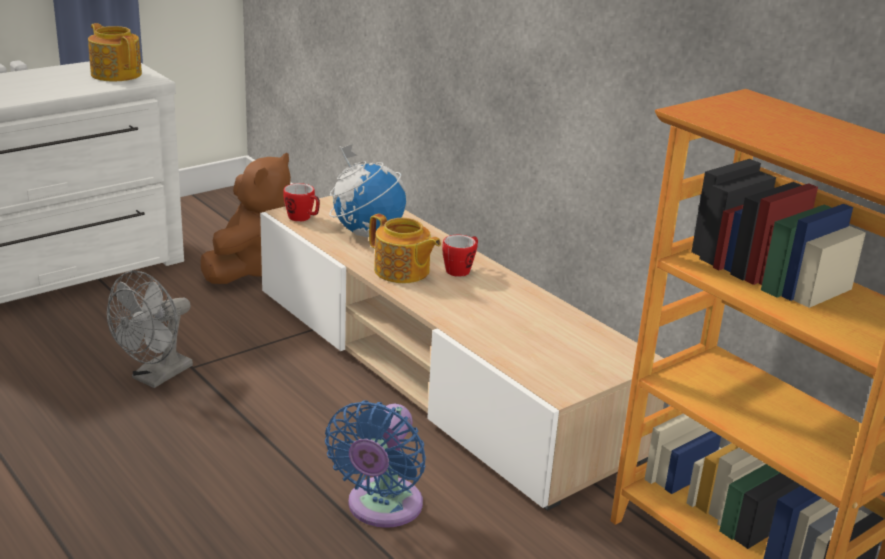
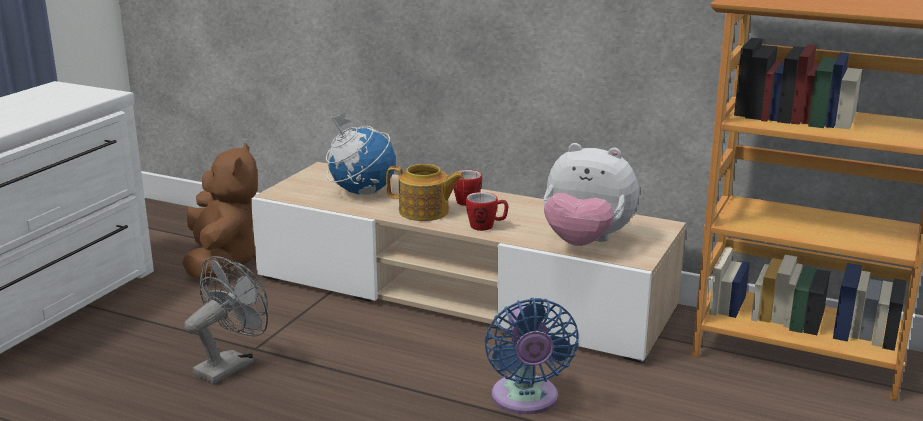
camera: 25 degrees left, 5 degrees down
(116, 74) = (67, 95): teapot -> none
(156, 377) = (231, 365): grey fan -> grey fan turned 150 degrees counterclockwise
(303, 218) = (295, 194): mug -> mug (486, 226)
(526, 354) = (585, 242): none -> plush toy

